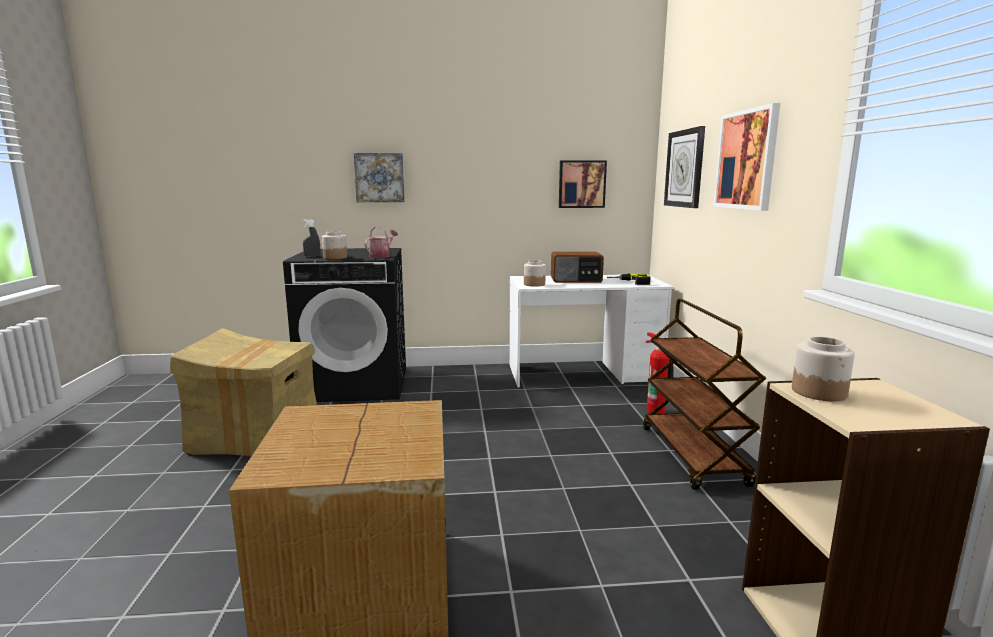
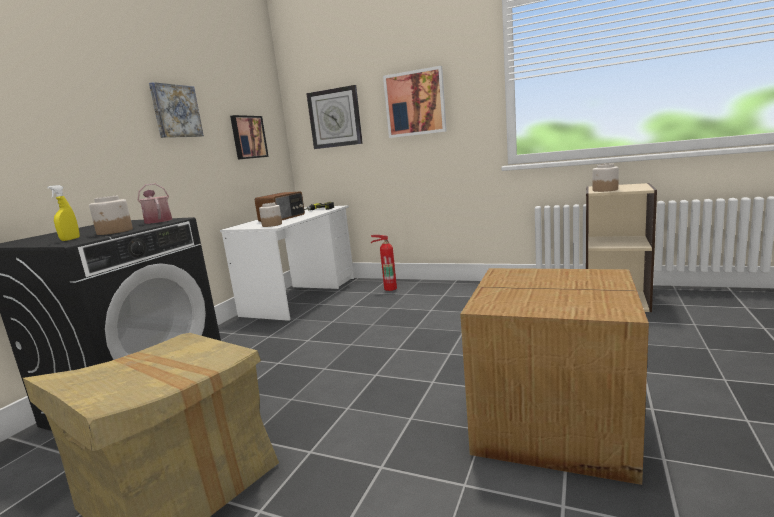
camera: 60 degrees left, 0 degrees up
(312, 256) = (70, 239): grey spray bottle -> yellow spray bottle
(380, 177) = (63, 134): picture -> picture (175, 111)
(693, 456) = (456, 291): brown cart -> none

